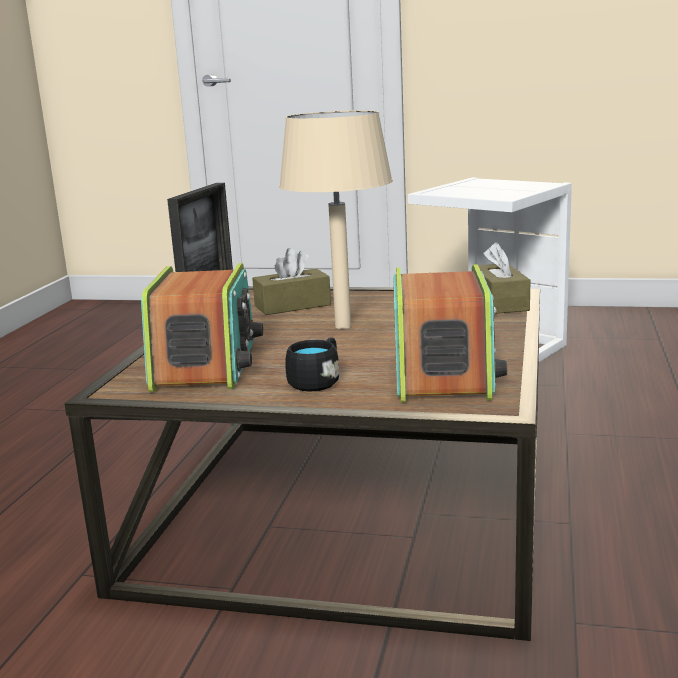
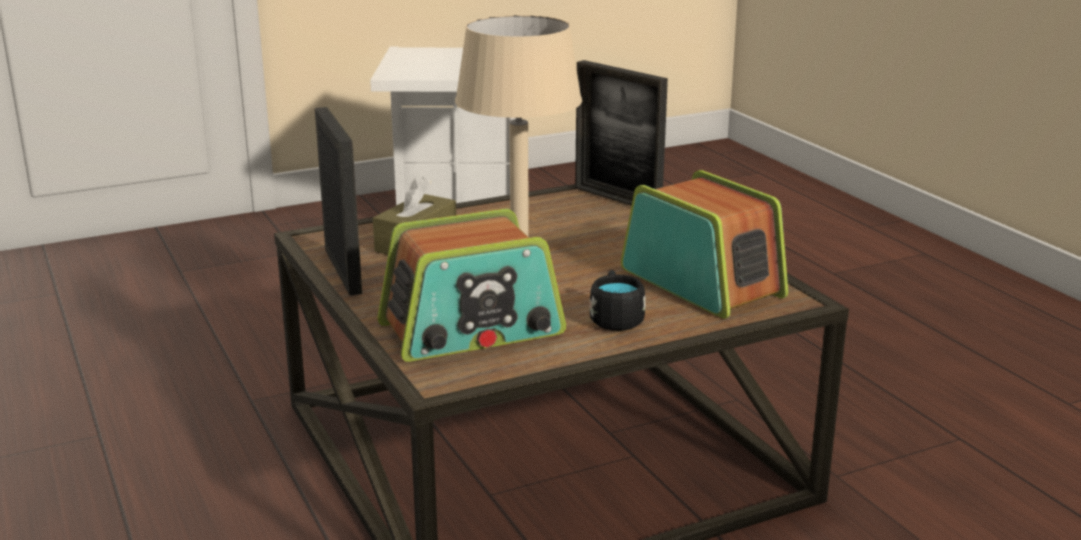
camera: 40 degrees left, 5 degrees up
(206, 365) = (472, 329): radio -> radio turned 105 degrees clockwise
(499, 302) = (617, 199): brown tissue box -> picture frame

